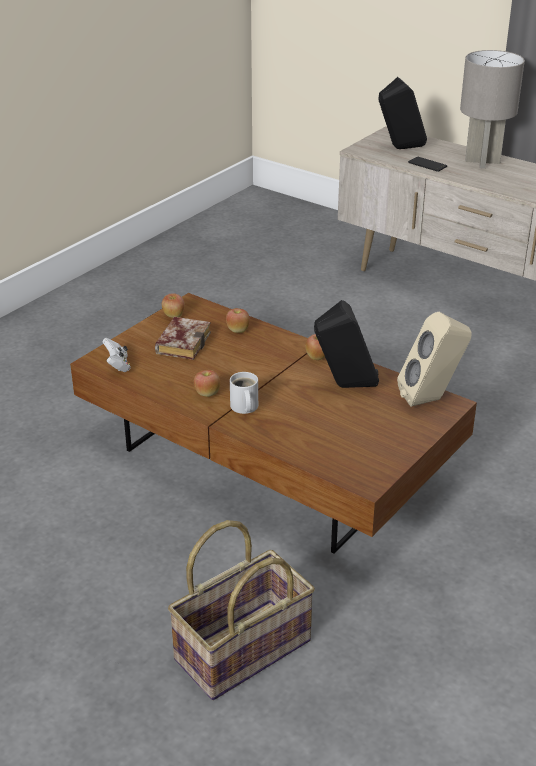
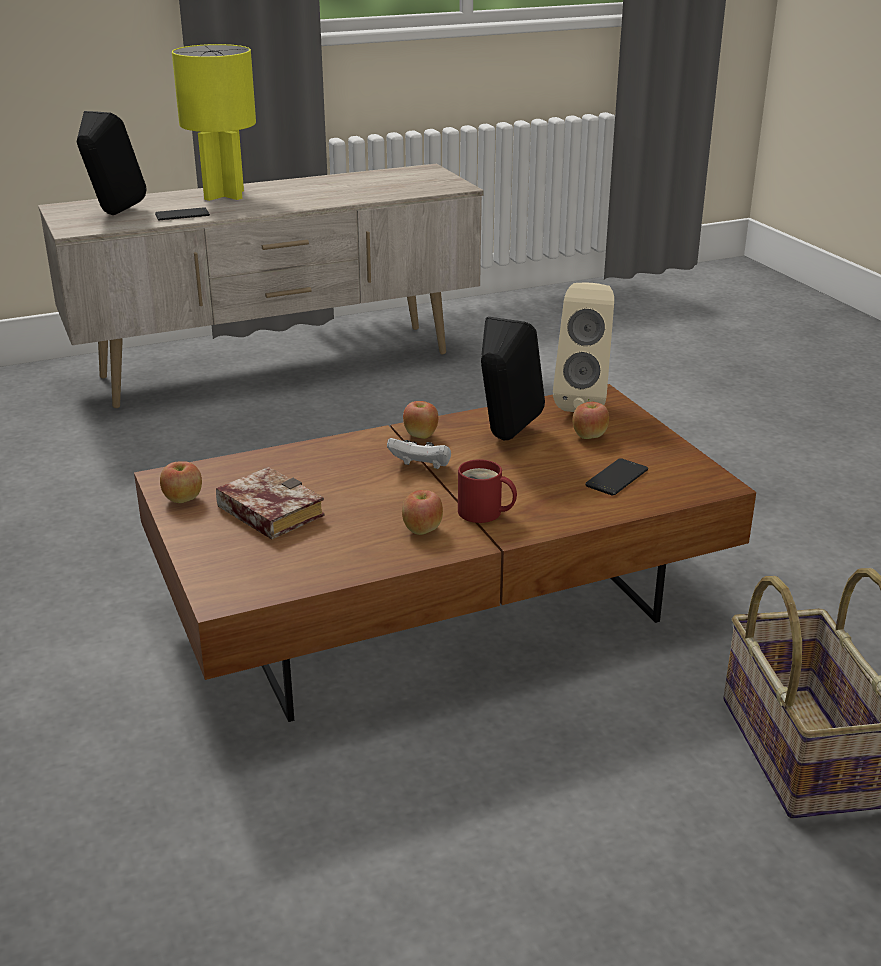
camera: 60 degrees left, 5 degrees down
(117, 366) = (262, 580): white game controller -> white game controller (421, 468)
(238, 330) = (289, 465): apple -> apple (589, 436)
(243, 407) = (483, 513): white mug -> red mug
(335, 441) = (616, 478): none -> phone
(482, 162) = (224, 195): grey table lamp -> yellow table lamp

